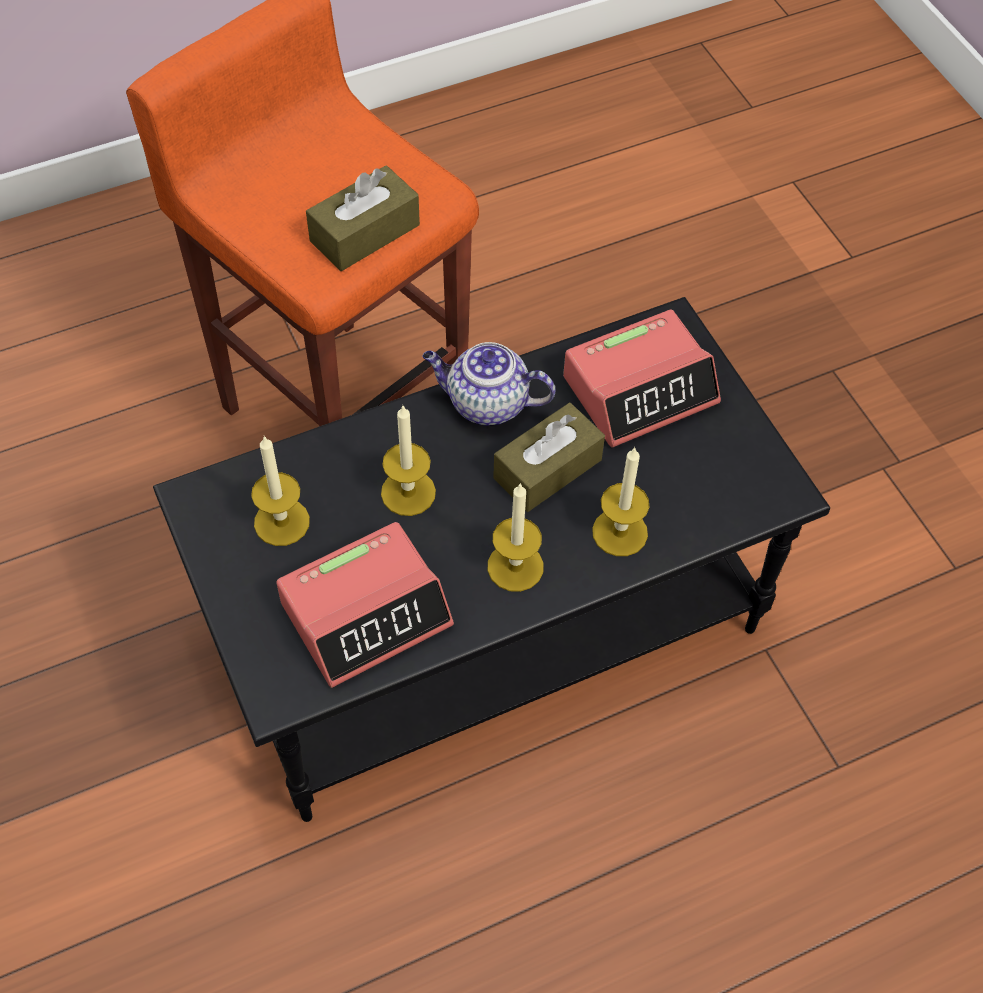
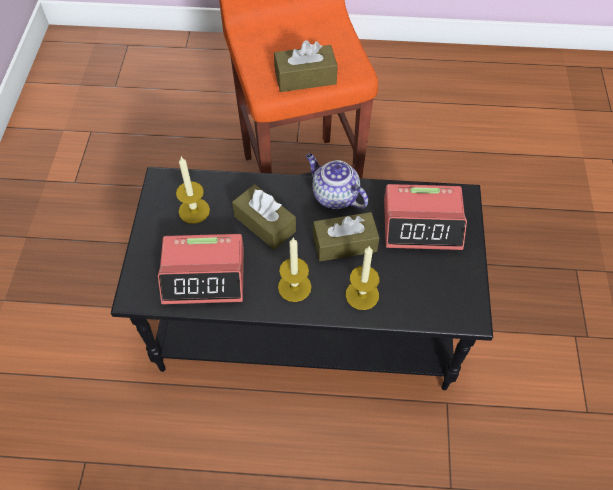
camera: 30 degrees right, 0 degrees up
(408, 492) = (265, 224): candle -> brown tissue box

